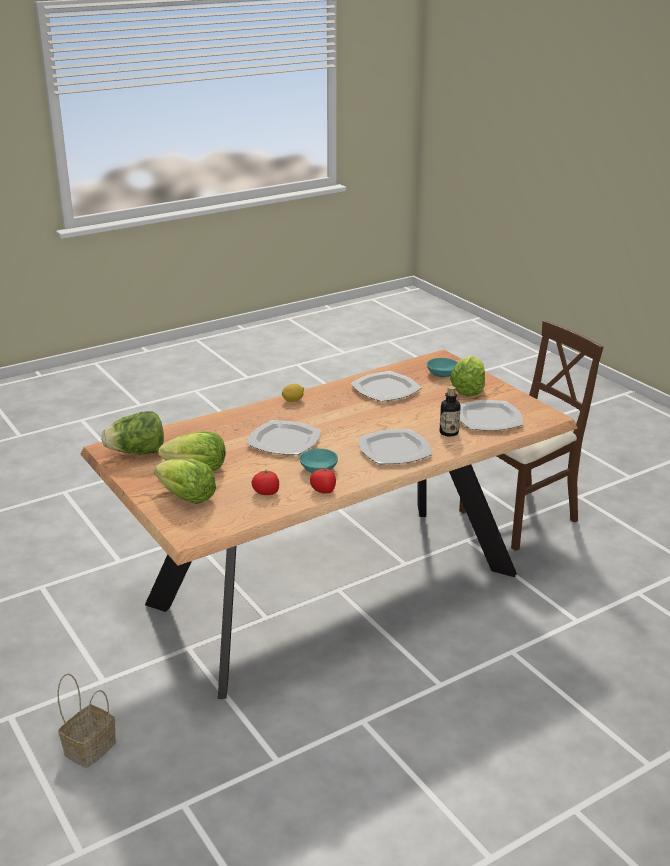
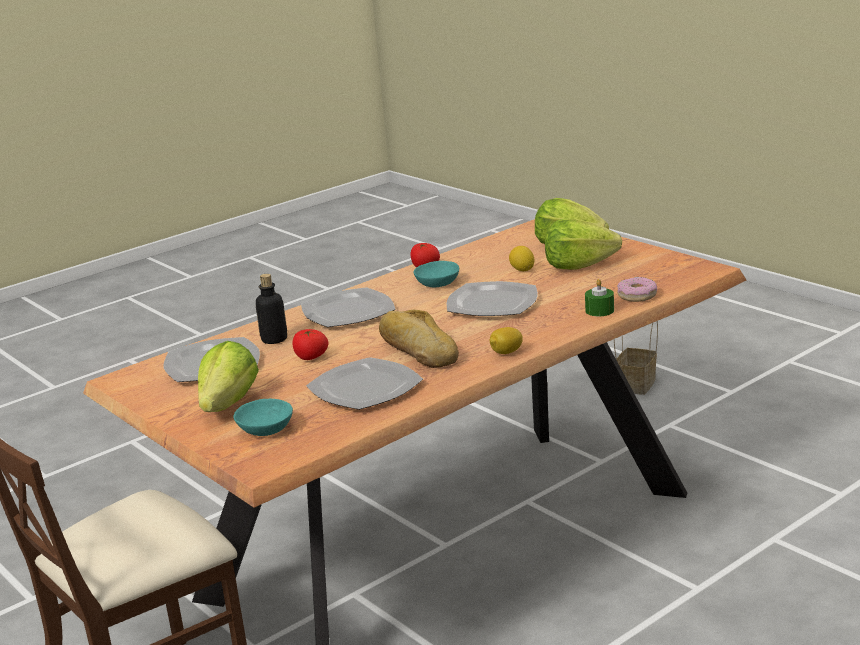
camera: 175 degrees right, 5 degrees down
(137, 453) = (665, 270): lettuce -> none
(179, 431) = (636, 295): none -> donut
(214, 422) = (599, 310): none -> green candle
(244, 472) = (522, 270): none -> lemon
(266, 492) = (486, 258): tomato -> tomato (311, 357)
(348, 409) = (417, 350): none -> bread

